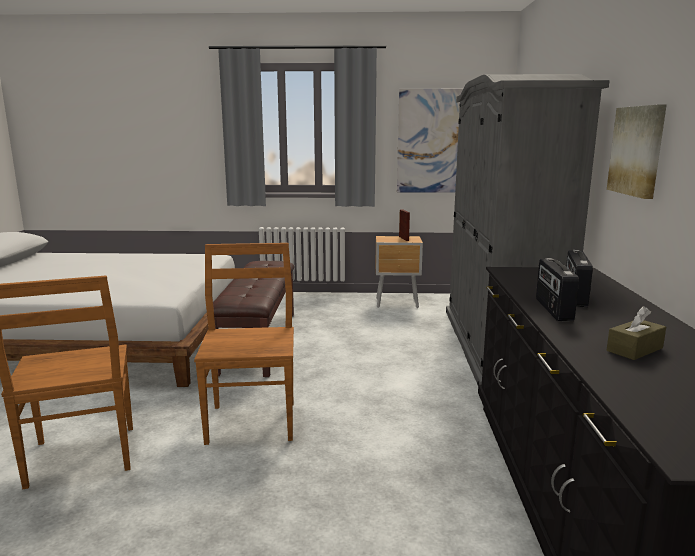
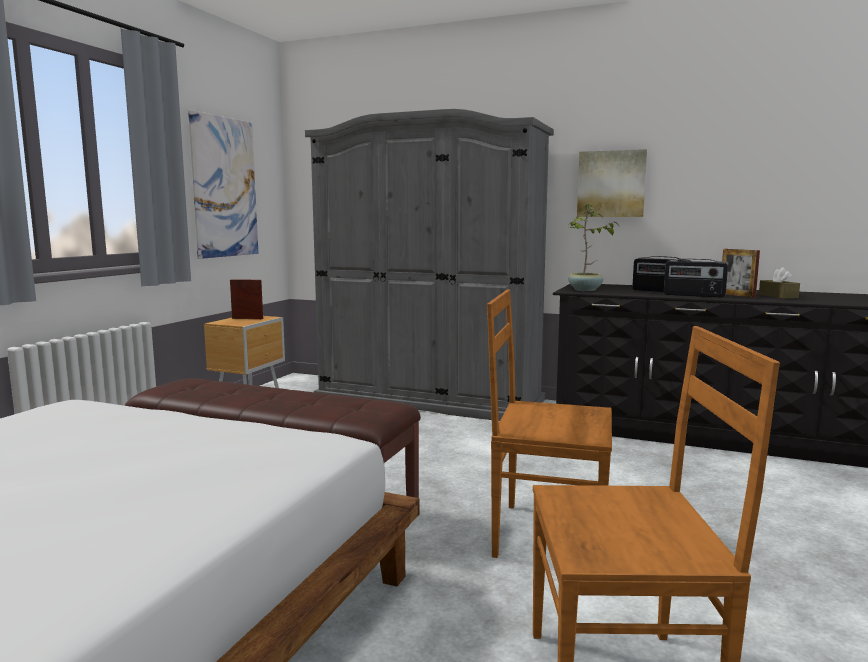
camera: 70 degrees left, 5 degrees down
(523, 273) = (585, 290): none -> potted plant
(599, 328) = (737, 295): none -> picture frame

